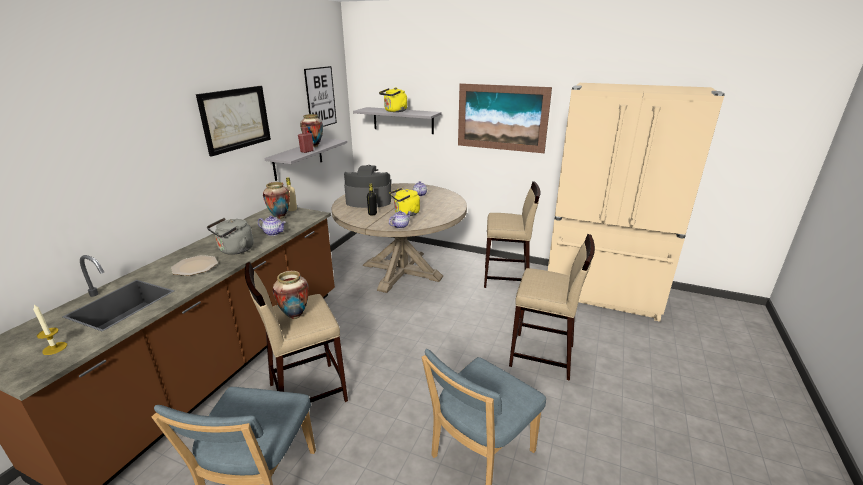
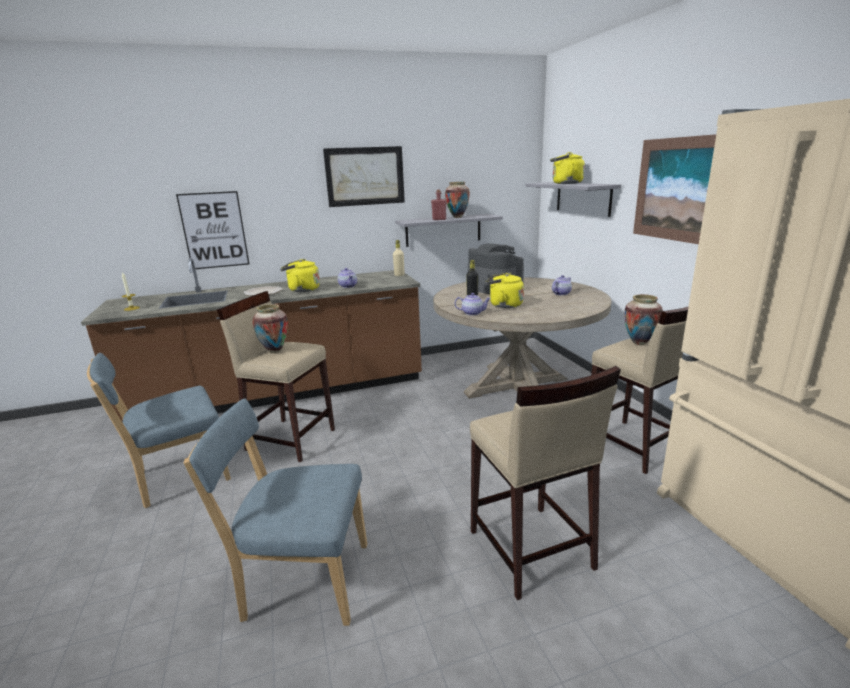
camera: 50 degrees right, 5 degrees down
(234, 250) = (302, 290): grey kettle -> yellow kettle
(280, 217) = (378, 278): vase -> vase (639, 343)
(320, 97) = (490, 166): picture -> picture (214, 230)

